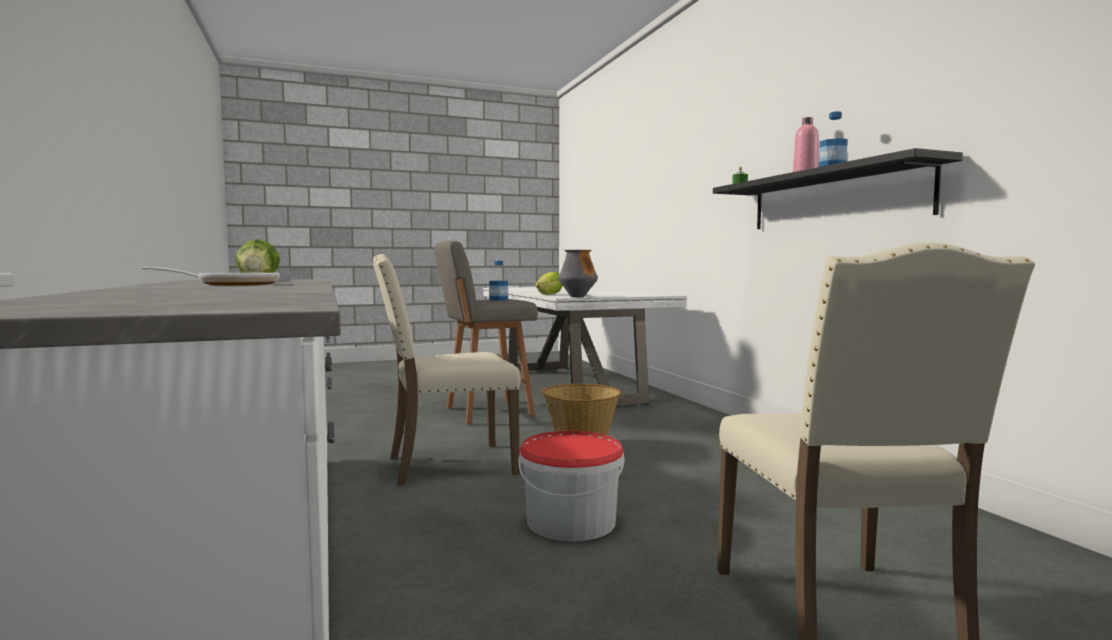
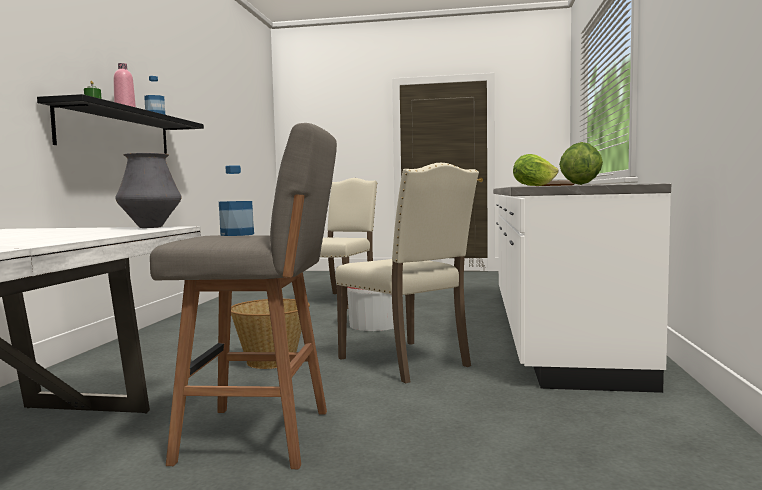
camera: 150 degrees left, 0 degrees up
(447, 465) = (407, 362): beige chair -> beige chair turned 45 degrees clockwise
(550, 294) = (113, 233): lettuce -> lettuce (533, 186)

